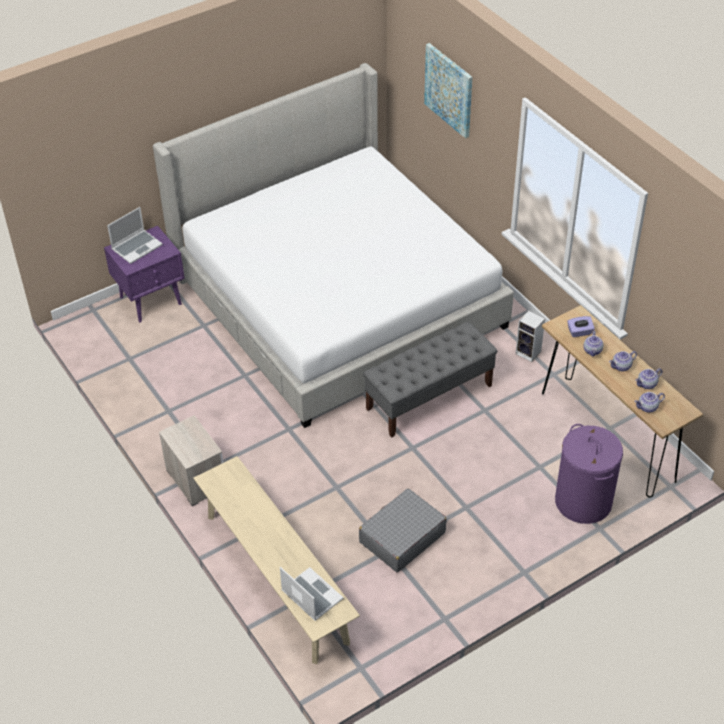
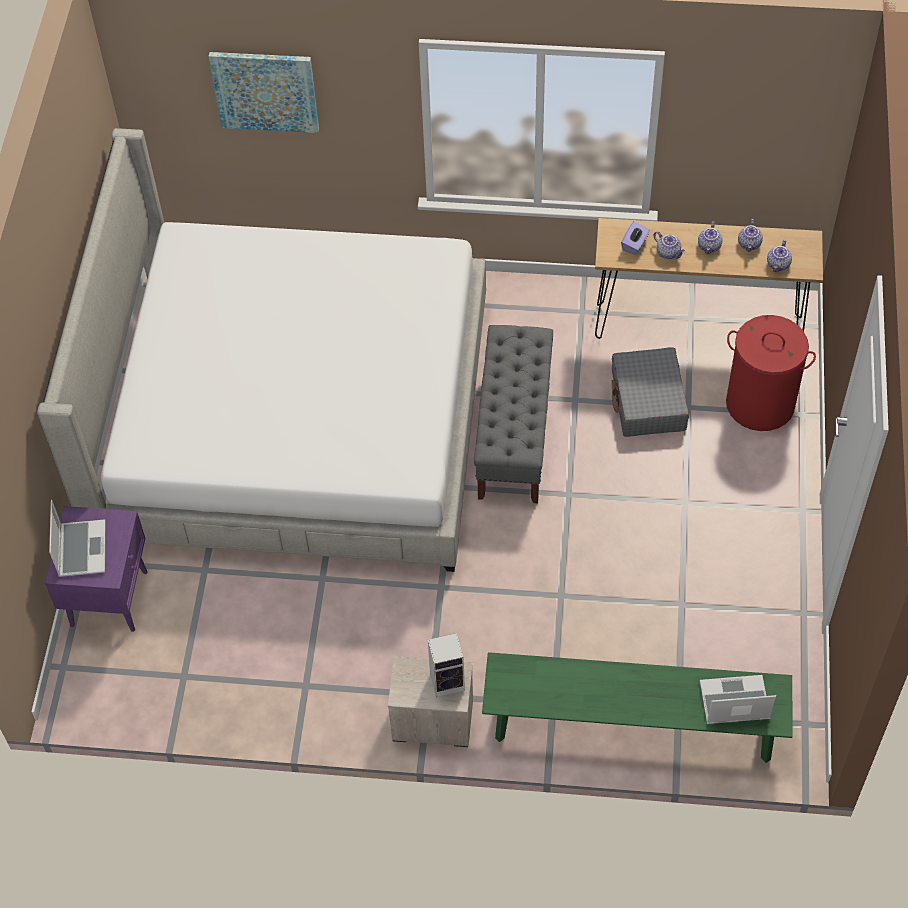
camera: 50 degrees left, 10 degrees up
(276, 577) = (633, 727): beige bench -> green bench
(402, 537) = (676, 582): grey suitcase -> grey suitcase (648, 401)
(529, 353) = (534, 310): speaker -> speaker (448, 681)
(583, 501) = (759, 404): purple laundry basket -> red laundry basket

